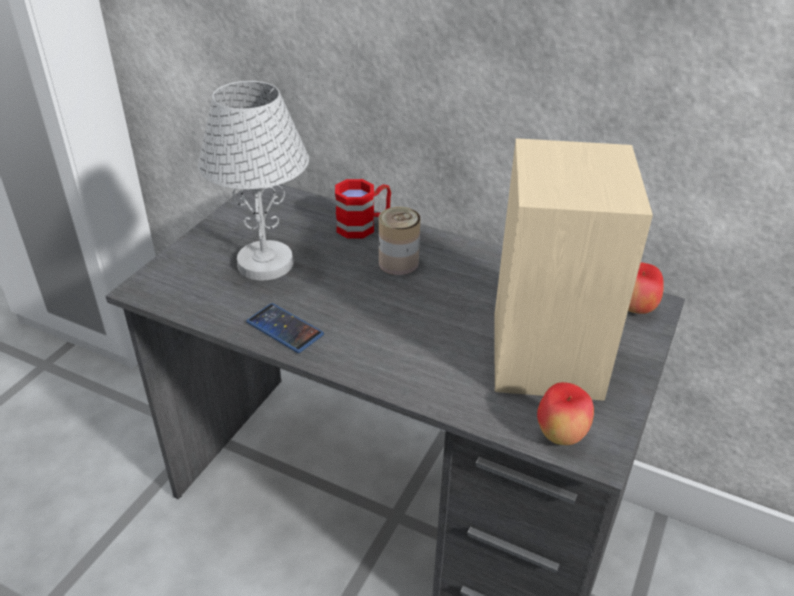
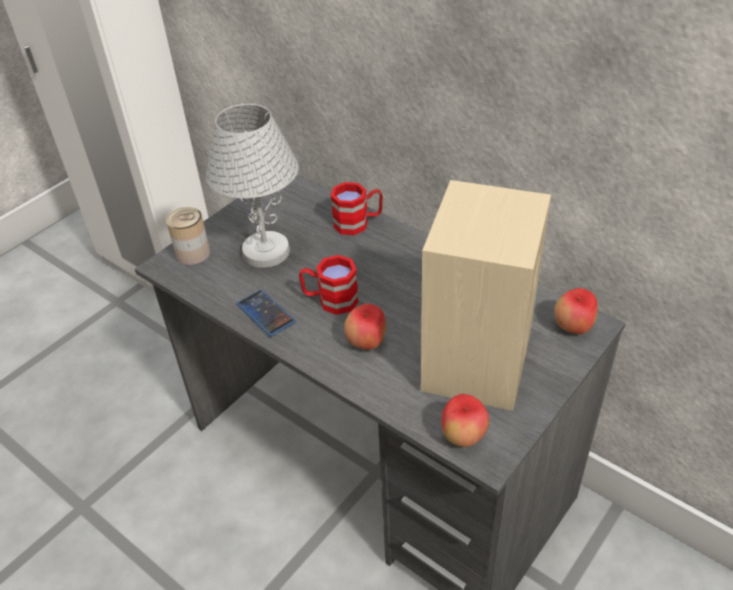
camera: 15 degrees right, 5 degrees up
(357, 307) = (330, 300): none -> red mug
(398, 263) = (377, 262): can -> can (193, 253)
(415, 348) = (367, 343): none -> apple

